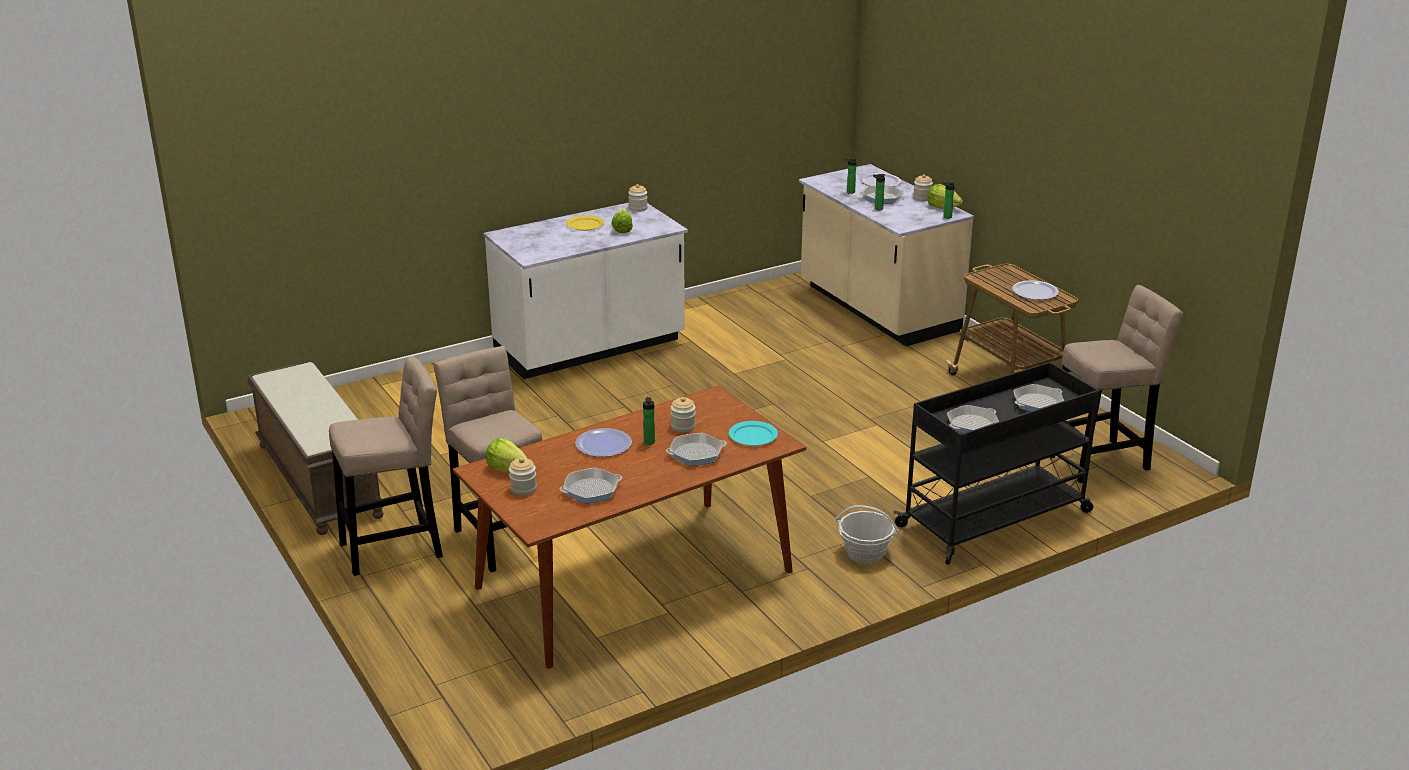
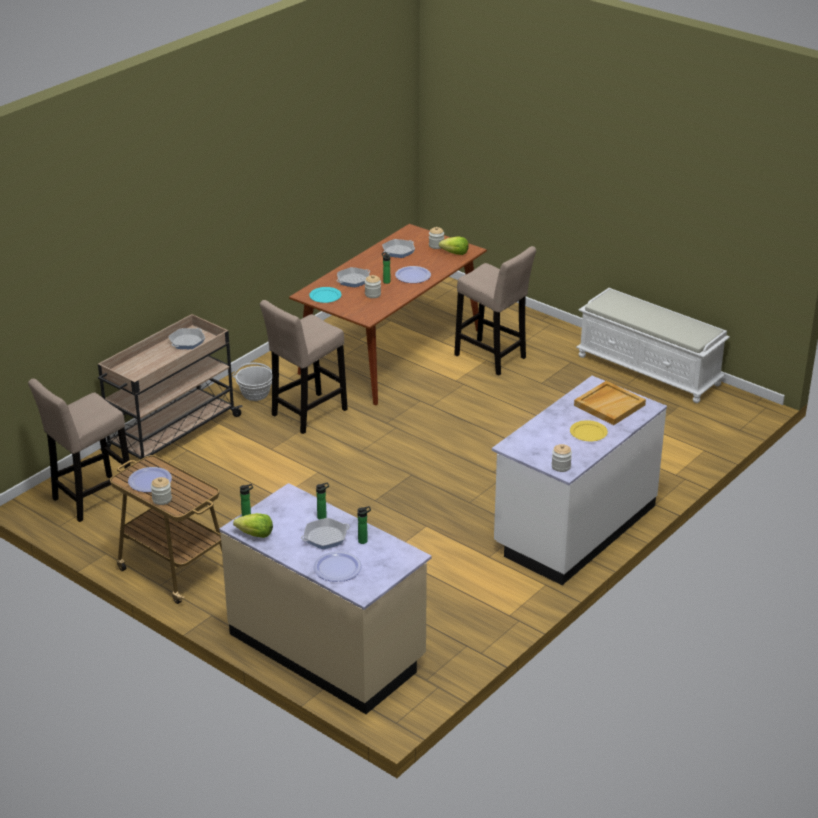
camera: 160 degrees right, 5 degrees up
(317, 480) = (650, 370): brown bench -> white bench
(397, 548) = (548, 341): beige stool -> beige stool (306, 414)
(538, 240) = (609, 405): none -> beige tray
(623, 228) = (550, 435): lettuce -> none
(922, 198) = (281, 546): jar -> jar (162, 499)
(996, 518) = (171, 434): black cart -> beige cart
(1037, 403) = (142, 366): frying pan -> none

